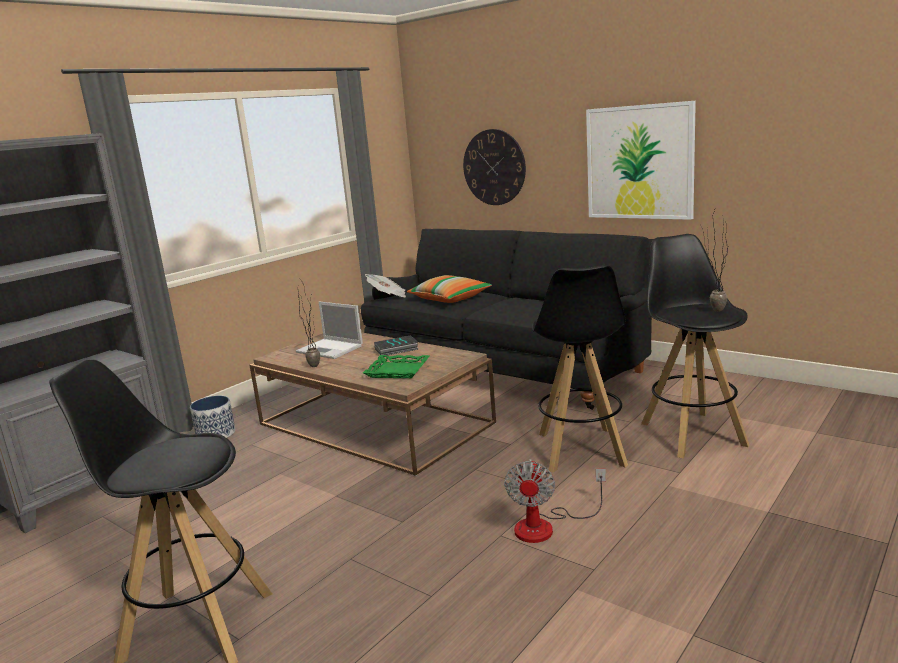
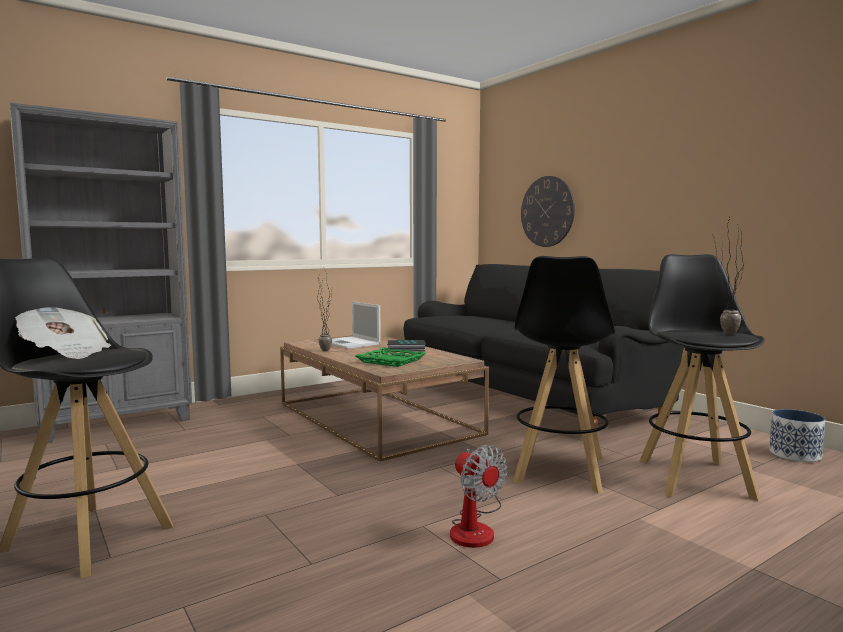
camera: 15 degrees right, 10 degrees down
(216, 434) = (242, 405): planter -> planter (795, 454)
(388, 296) = (428, 315): newspaper -> newspaper (65, 353)
(450, 299) = (481, 322): pillow -> none
(546, 526) = (475, 528): fan -> fan turned 60 degrees counterclockwise
(639, 162) = (682, 202): picture -> none

